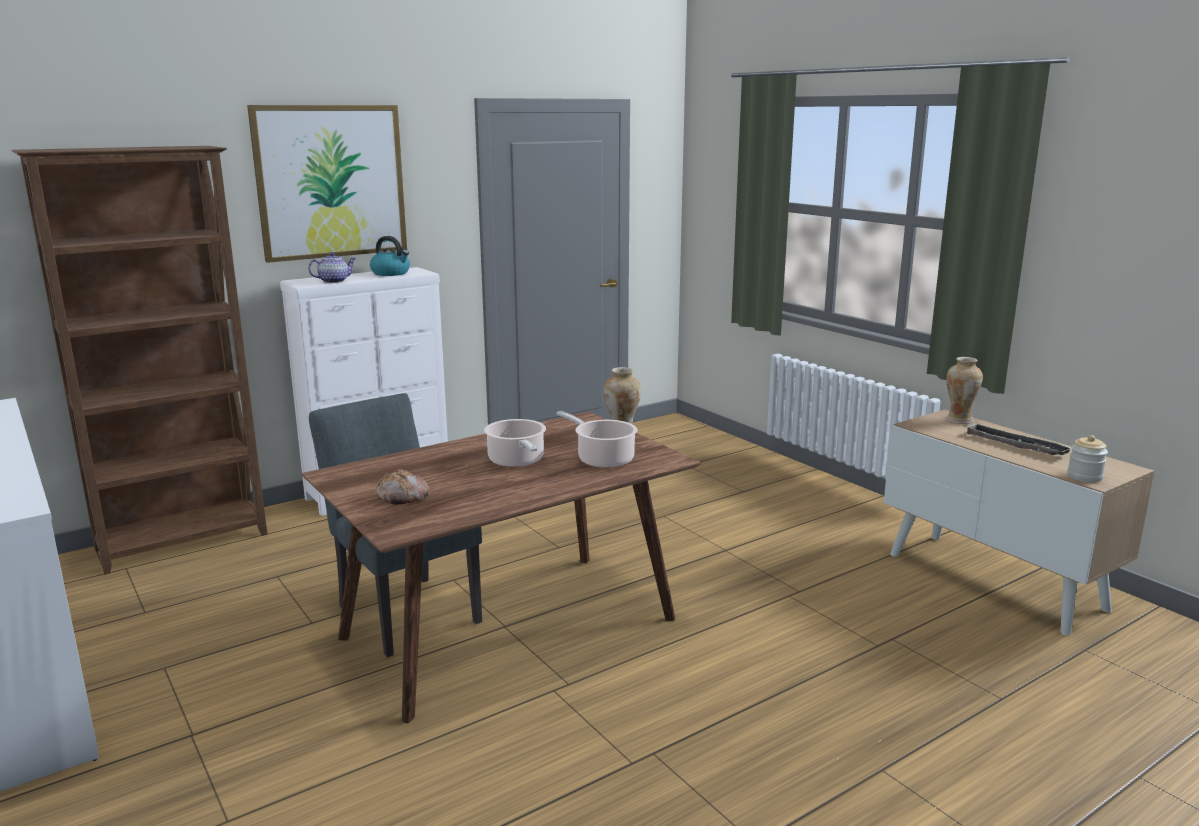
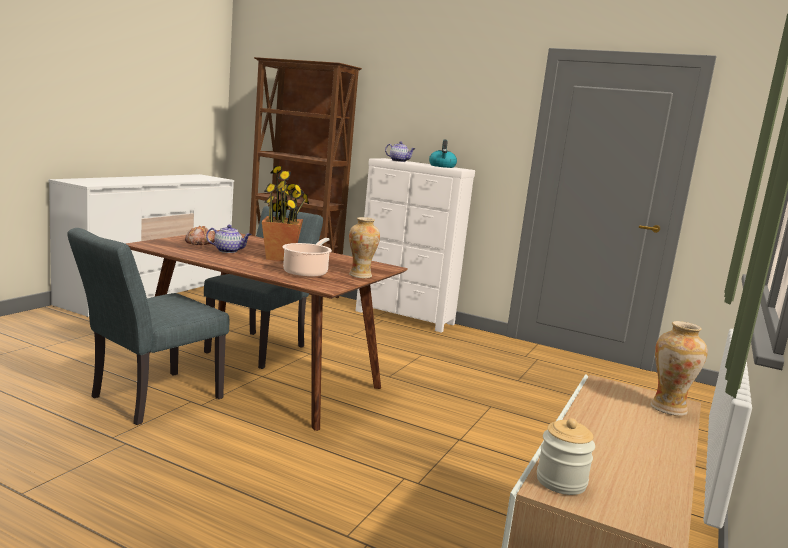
camera: 60 degrees right, 5 degrees down
(331, 182) = (429, 100): picture -> none
(465, 484) = (228, 251): none -> teapot
(517, 461) = (280, 257): cooking pot -> potted plant
(530, 724) = (148, 400): none -> grey chair
(1015, 445) = (626, 439): tray -> none

